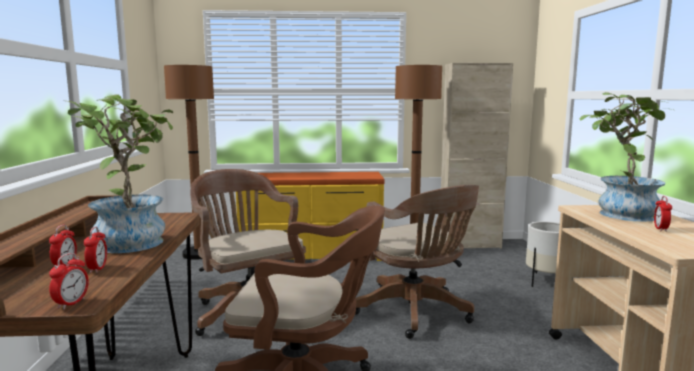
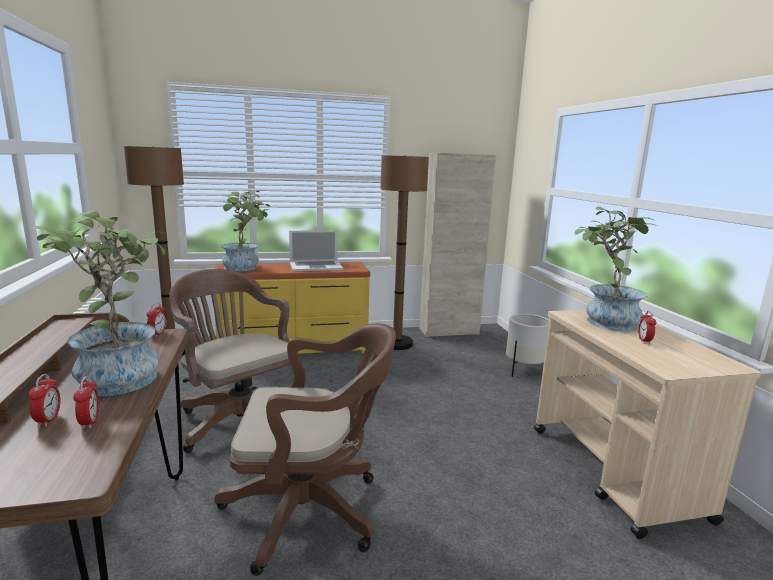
camera: 10 degrees left, 5 degrees up
(71, 303) = (72, 480): alarm clock -> alarm clock (158, 334)
(267, 175) = (246, 268): none -> potted plant
(332, 174) = (316, 266): none -> laptop
(416, 313) = (408, 412): brown office chair -> none

